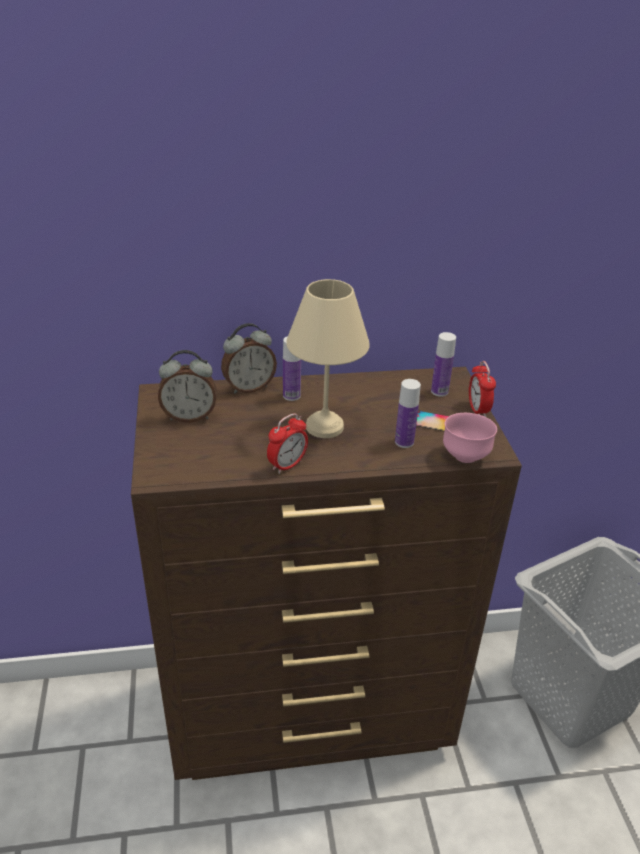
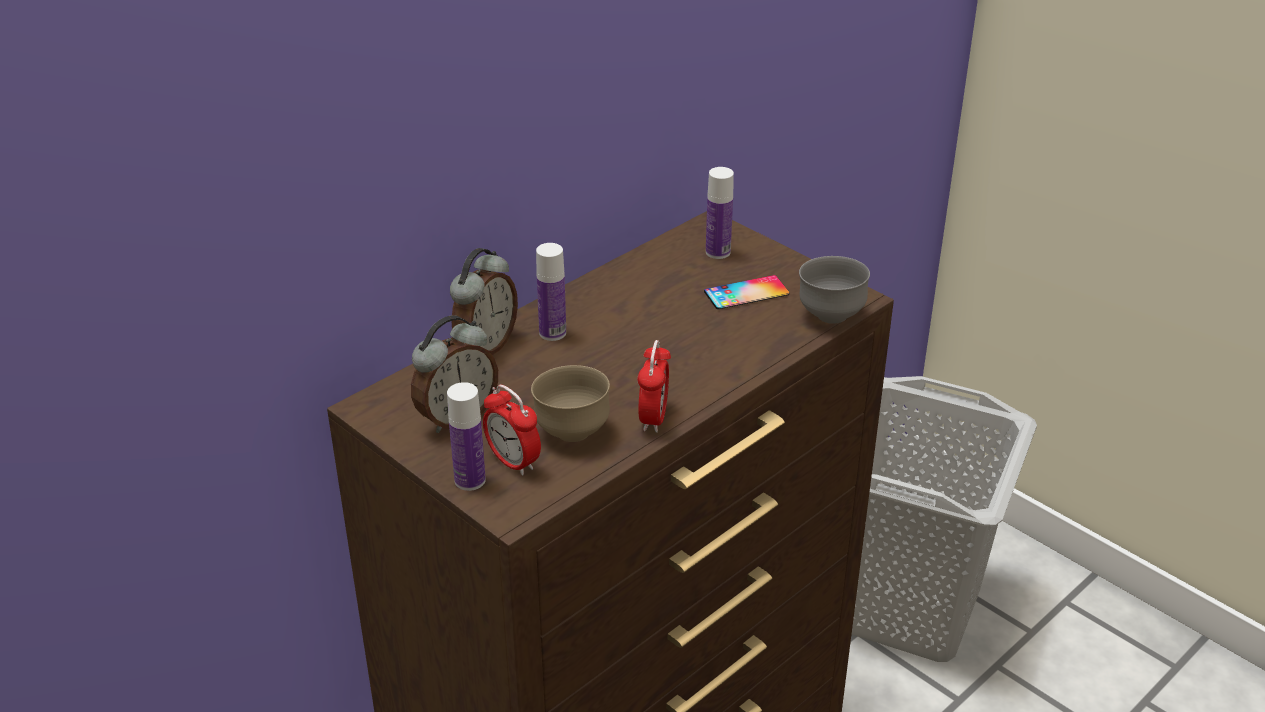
camera: 35 degrees left, 0 degrees up
(235, 452) = (572, 432): none -> brown bowl
(322, 427) = (637, 354): beige table lamp -> none
(404, 442) = (749, 329): bottle -> bottle (470, 480)
(465, 456) = (830, 316): pink bowl -> grey bowl
(477, 410) = (783, 256): alarm clock -> alarm clock (513, 462)

